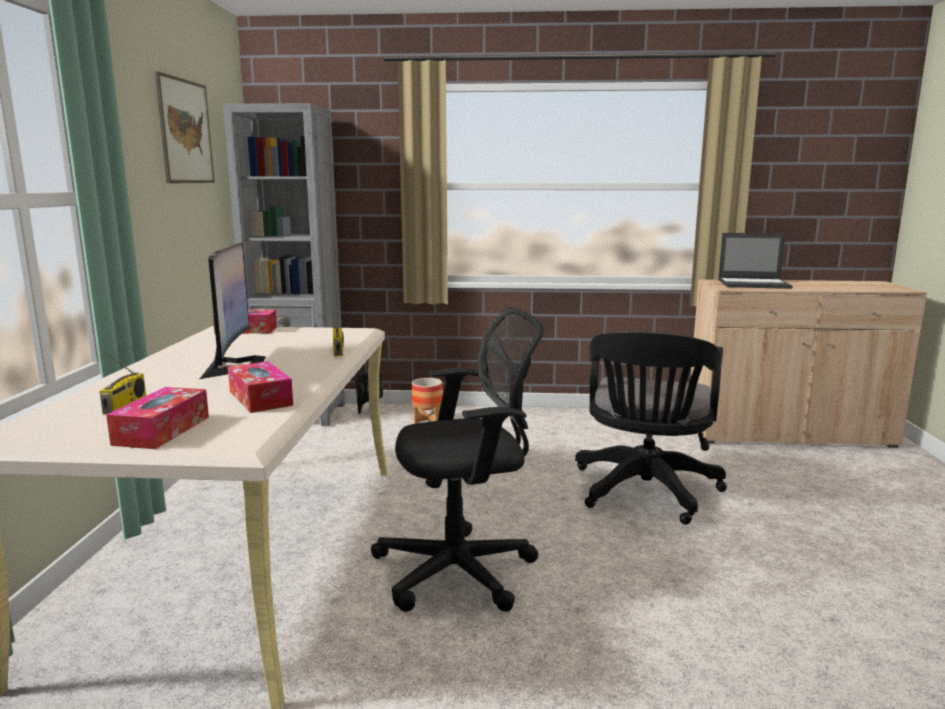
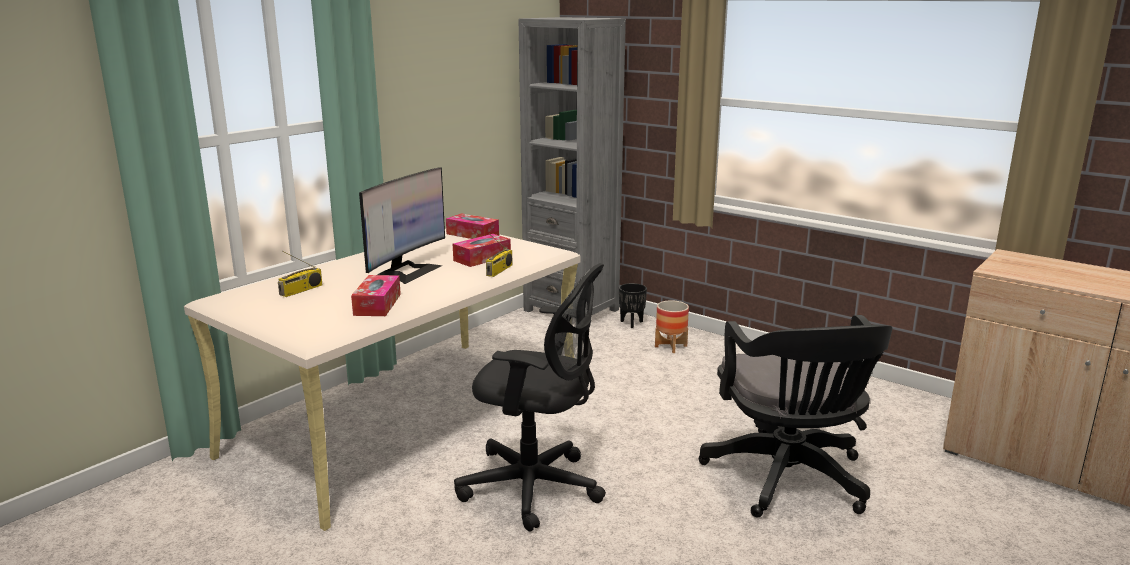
camera: 35 degrees right, 5 degrees up
(162, 430) = (289, 316): tissue box -> tissue box (482, 258)
(185, 132) = (469, 51): picture -> none
(645, 493) = (789, 481): black office chair -> black office chair turned 60 degrees counterclockwise
(754, 284) = (1053, 270): laptop -> none

